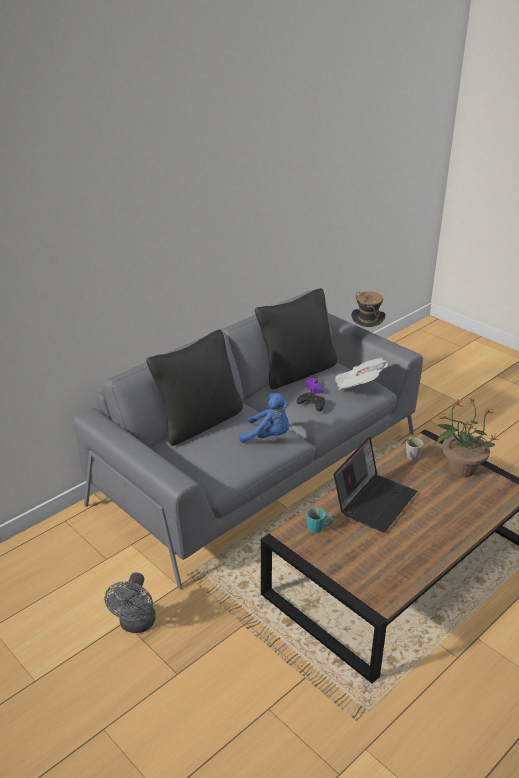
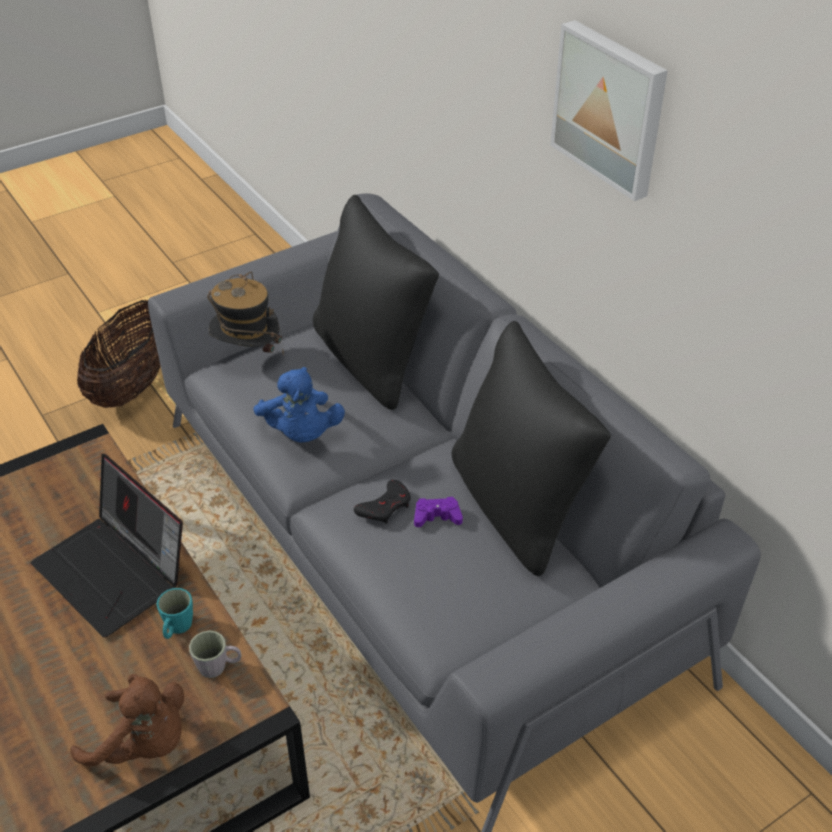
camera: 100 degrees right, 10 degrees up
(136, 625) = (134, 385): grey fan -> basket
(218, 206) = (611, 108): none -> picture
(268, 436) = (301, 433): blue plush toy -> blue plush toy turned 45 degrees counterclockwise
(318, 528) = (87, 488): turquoise mug -> turquoise mug (177, 628)
(358, 385) = (436, 595): newspaper -> none
(366, 334) = (597, 616): hat -> hat (248, 356)
(461, 467) = (143, 744): potted plant -> brown plush toy

